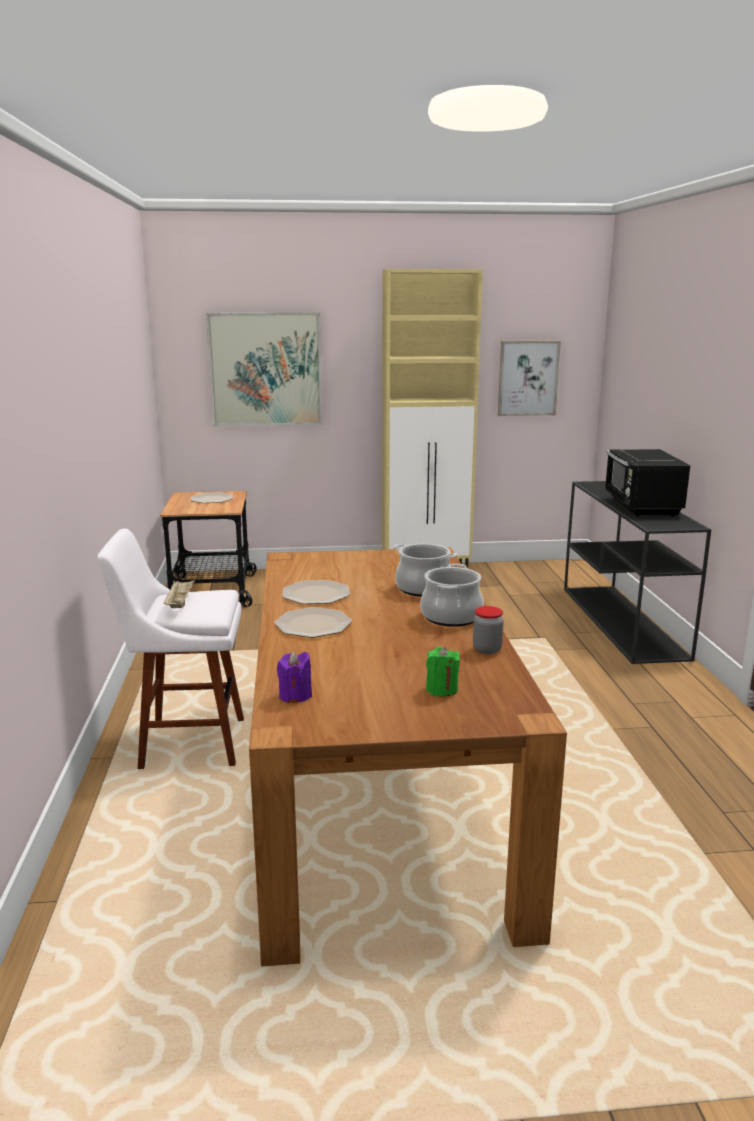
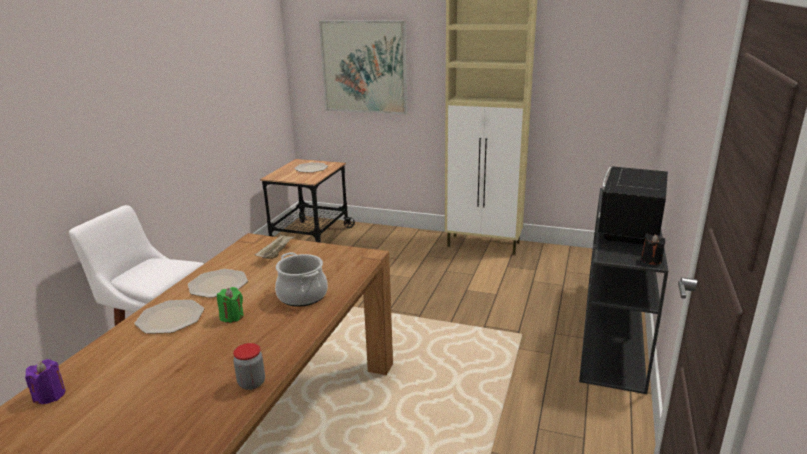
camera: 25 degrees right, 5 degrees up
(179, 603) = (145, 270): beige tray -> beige tray (276, 254)
(442, 689) = (152, 422): green candle -> green candle (232, 317)
(451, 617) = (278, 334): cooking pot -> none
(528, 378) = (590, 83): picture -> none
(689, 524) = (651, 260): none -> black candle

